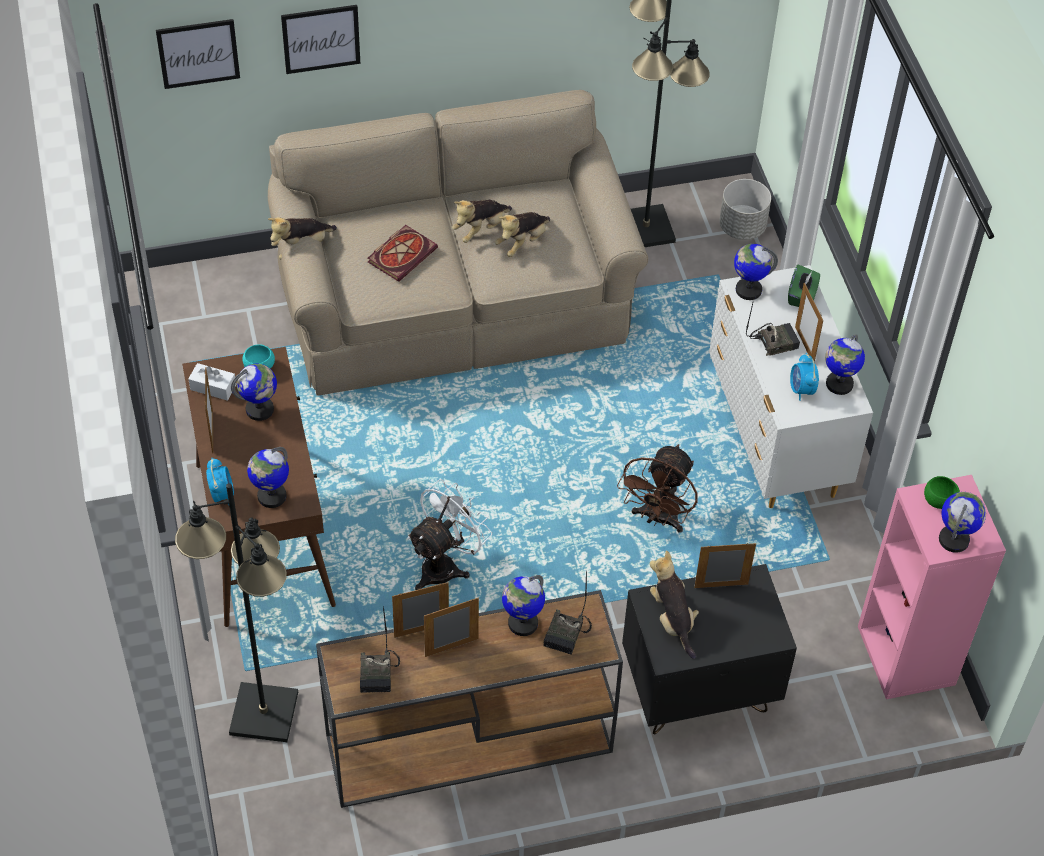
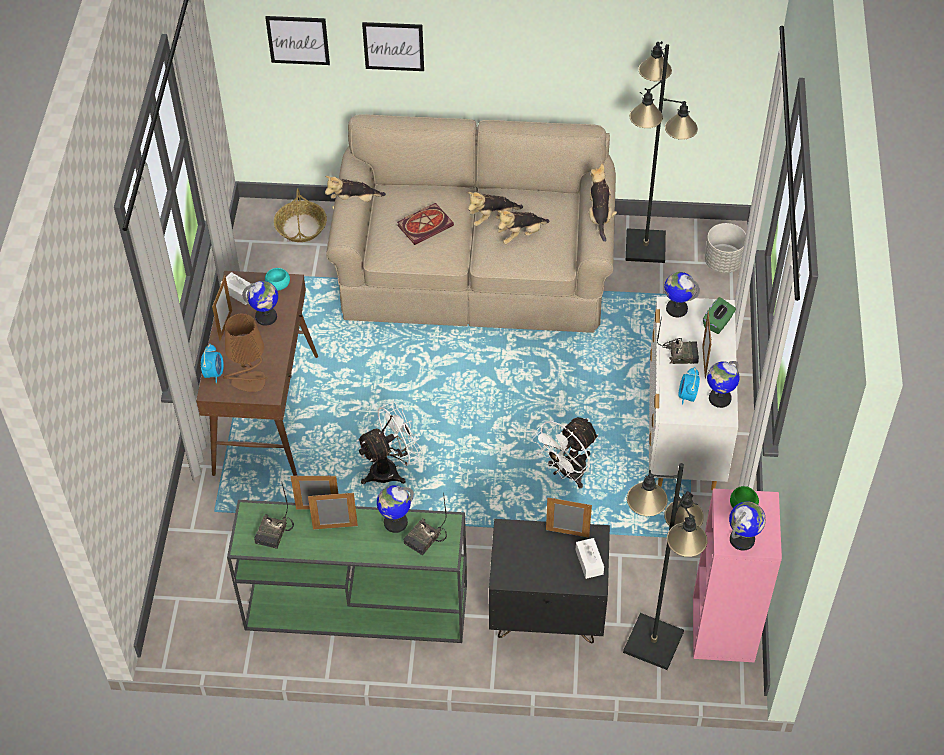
camera: 20 degrees right, 0 degrees up
(218, 293) = (301, 227): none -> basket
(263, 712) = (215, 545): black floor lamp -> black floor lamp (653, 641)
(271, 496) = (249, 383): globe -> brown table lamp
(466, 745) = (354, 608): brown console table -> green console table
(658, 519) = (567, 474): brown fan -> white fan
(672, 619) = (519, 549): plush toy -> plush toy (599, 216)
(760, 613) = (589, 562): none -> white tissue box

